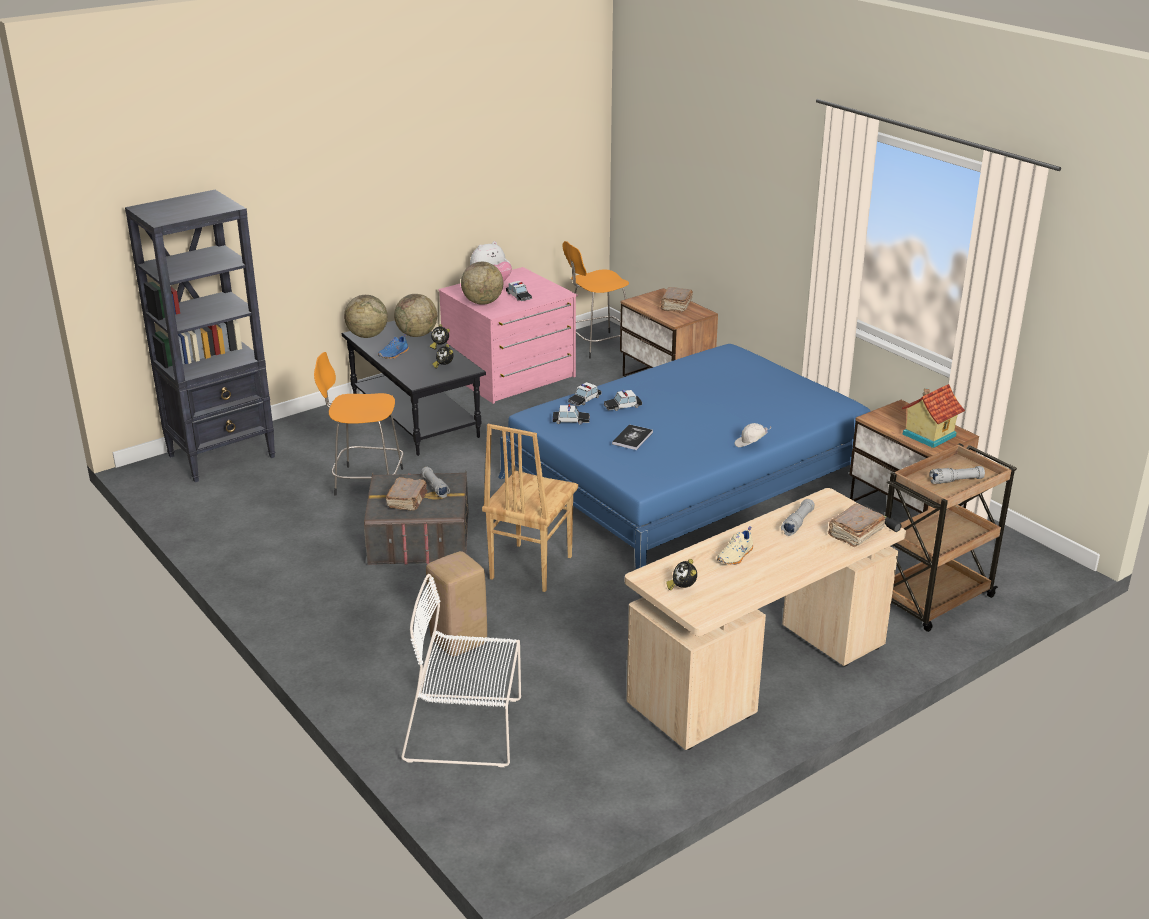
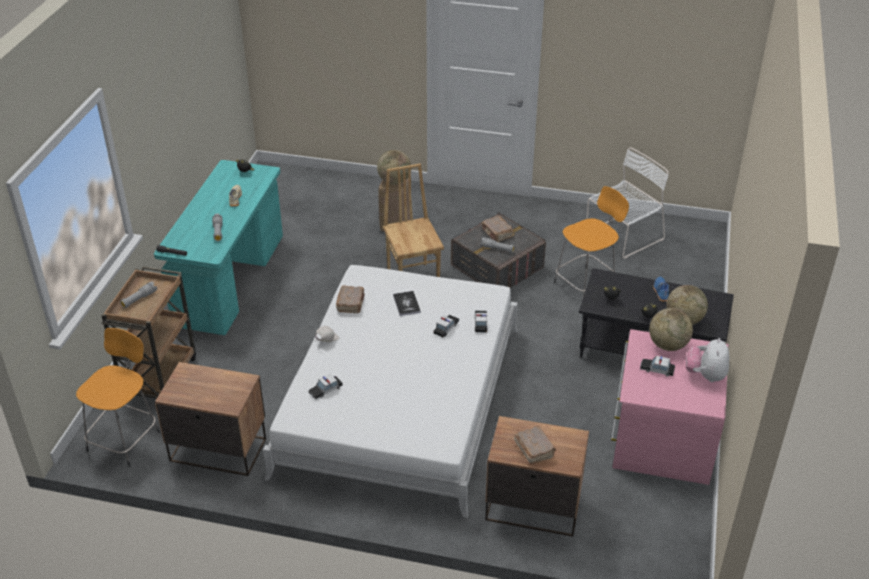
camera: 140 degrees right, 10 degrees up
(223, 456) = (693, 257): black bookcase -> none
(367, 335) = (711, 300): globe -> globe (394, 181)
(468, 730) = (340, 197): white chair -> white chair (622, 236)
(571, 421) = (463, 299): toy car -> toy car (325, 390)
(597, 345) = (657, 529): orange stool -> orange stool (125, 439)
(686, 477) = (400, 399): blue bed -> white bed
(759, 676) = (230, 281): beige desk -> turquoise desk
(854, 533) = (181, 239): brown book -> brown book (351, 304)
(927, 435) = (194, 382): toy house -> none

